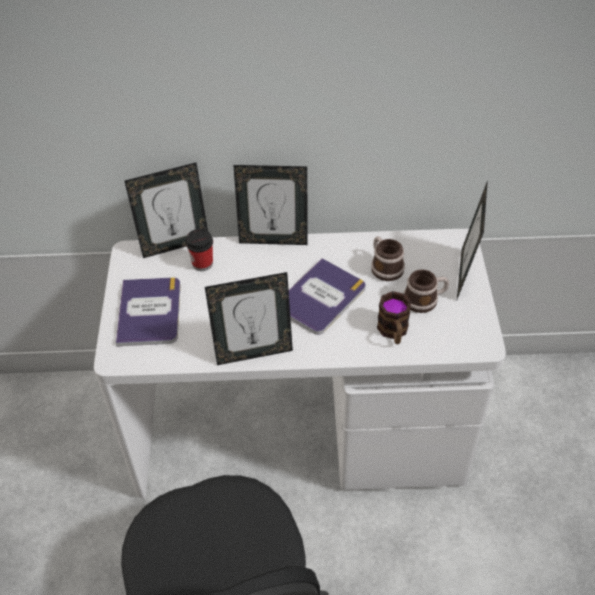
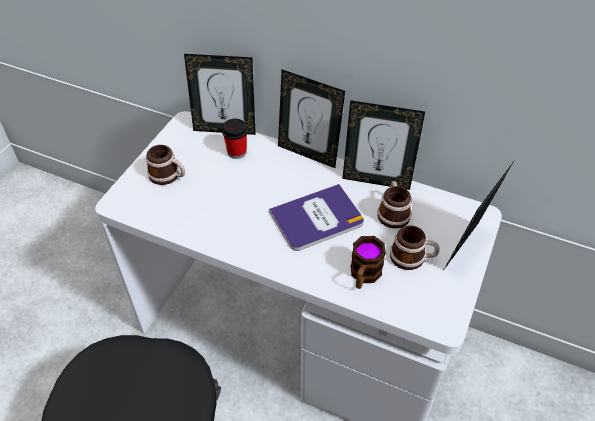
camera: 25 degrees right, 0 degrees up
(149, 312) = (168, 176): book -> mug
(253, 353) = (228, 243): picture frame -> picture frame (376, 180)

